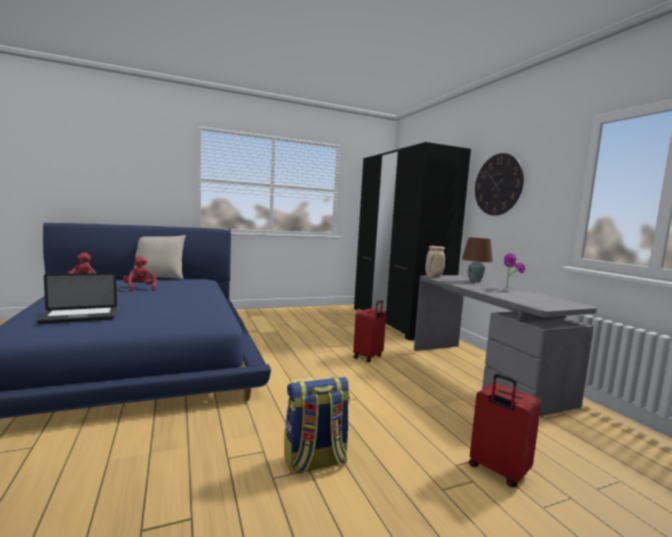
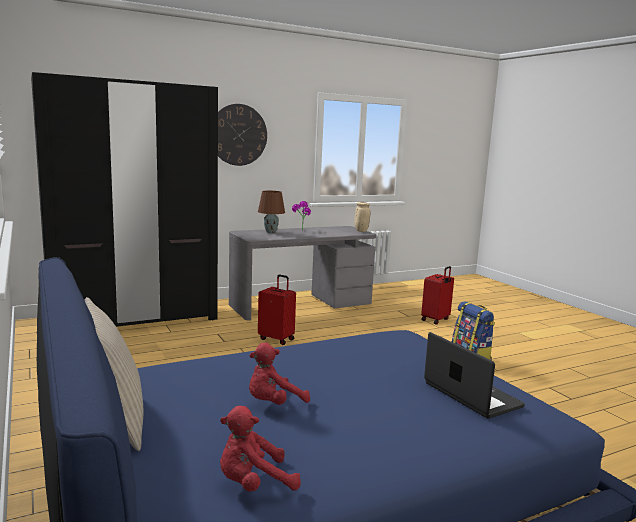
camera: 95 degrees left, 5 degrees up
(434, 277) = (255, 238): beige vase -> beige vase (361, 231)

